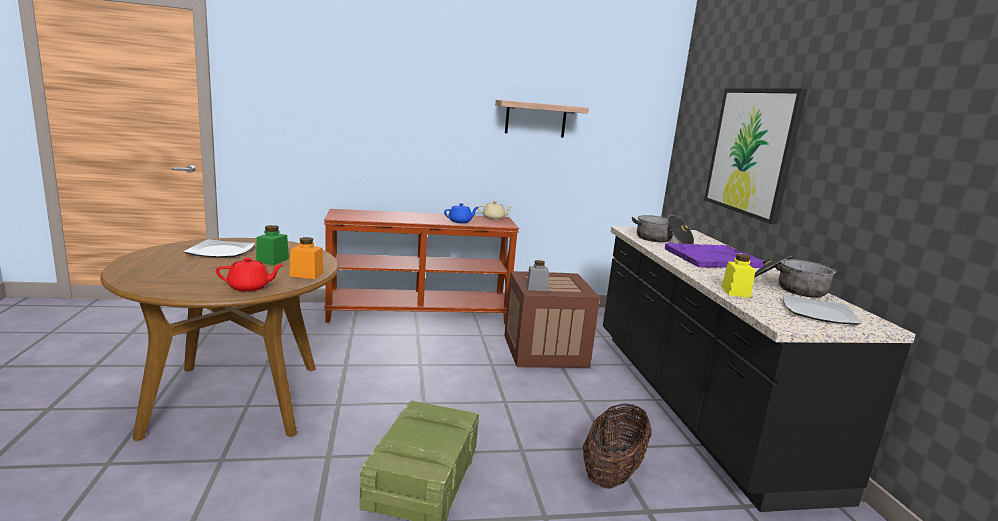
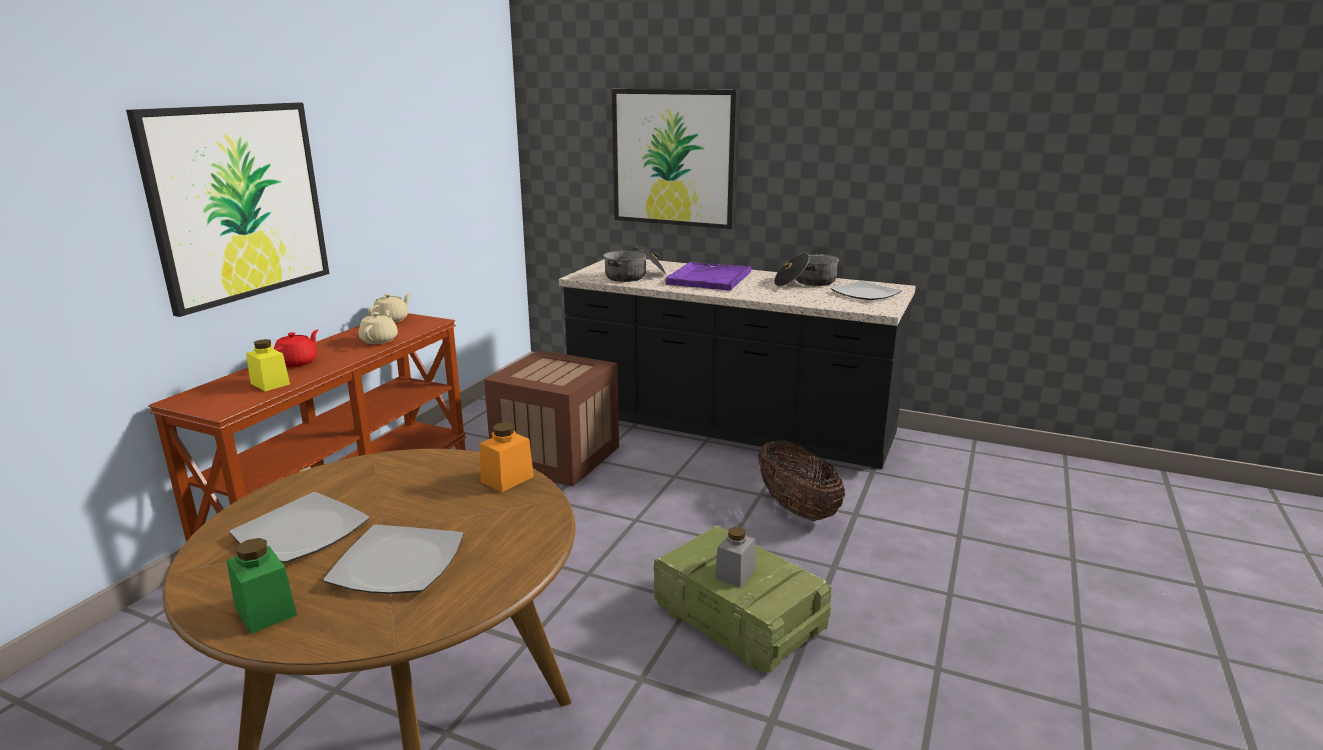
camera: 55 degrees left, 5 degrees up
(196, 272) = (398, 564): none -> plate
(249, 287) = (526, 527): red teapot -> red teapot (297, 362)
(272, 260) = (409, 494): green jar -> green jar (265, 611)
(411, 121) = (238, 203): none -> picture
(460, 221) = (380, 340): blue teapot -> beige teapot
(535, 119) = (393, 159): shelf -> none
(536, 288) = (558, 382): grey jar -> grey jar (735, 573)
(735, 292) = (804, 300): yellow jar -> yellow jar (270, 384)

